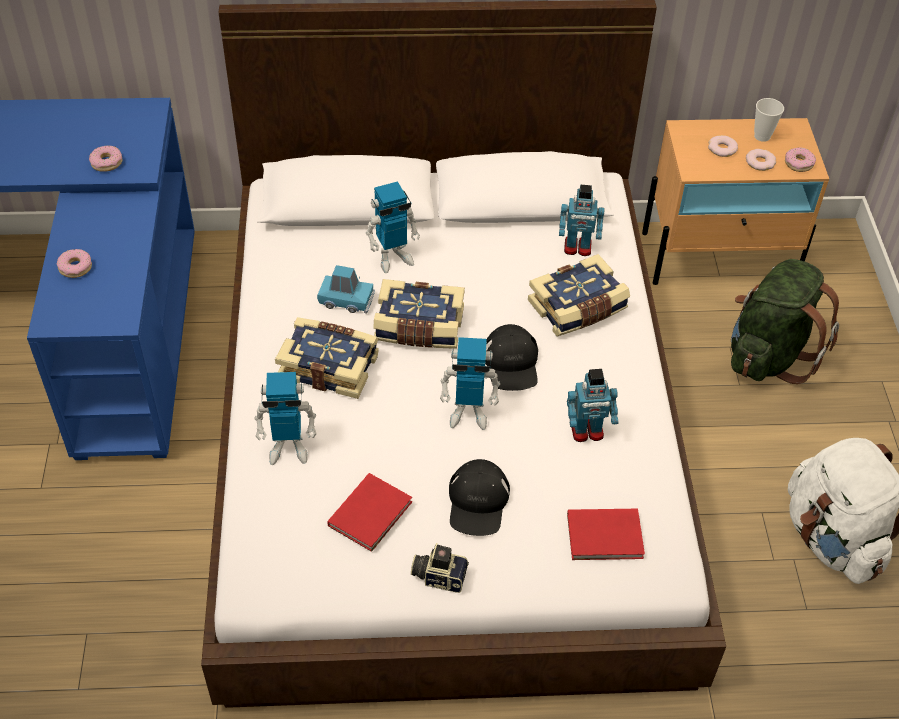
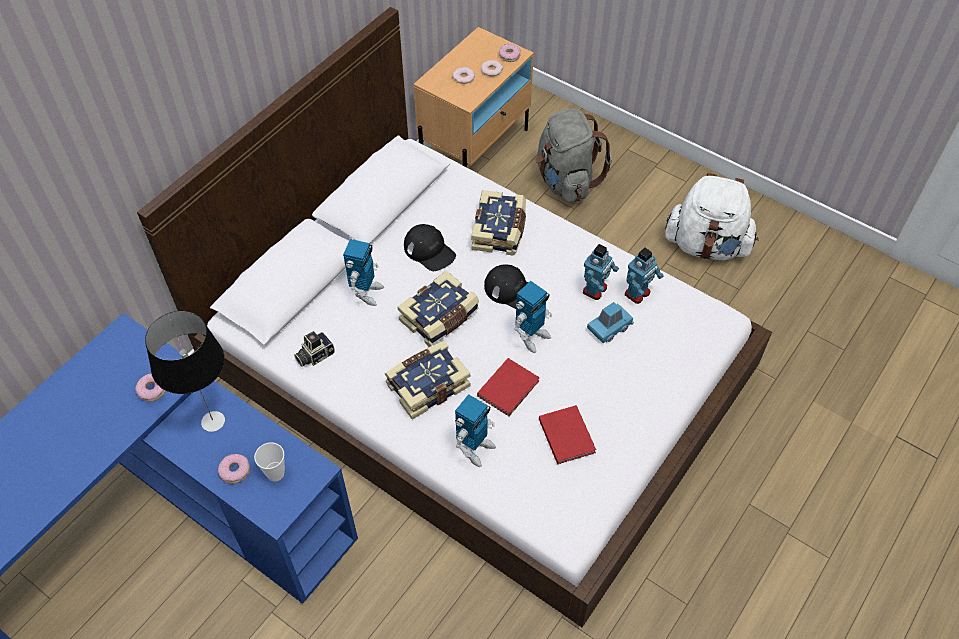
camera: 50 degrees left, 5 degrees up
(115, 221) = (212, 421): none -> table lamp
(346, 300) = (378, 340): blue toy car -> blue toy car (609, 327)
(439, 576) = (638, 429): camera -> camera (314, 355)
(478, 502) = (601, 376): black cap -> black cap (429, 251)
(577, 248) = (452, 198): toy robot -> toy robot (637, 293)
(607, 537) = (676, 331): red book -> red book (510, 388)
(762, 136) = (472, 54): cup -> cup (275, 473)
(768, 355) = (566, 181): green backpack -> grey backpack

